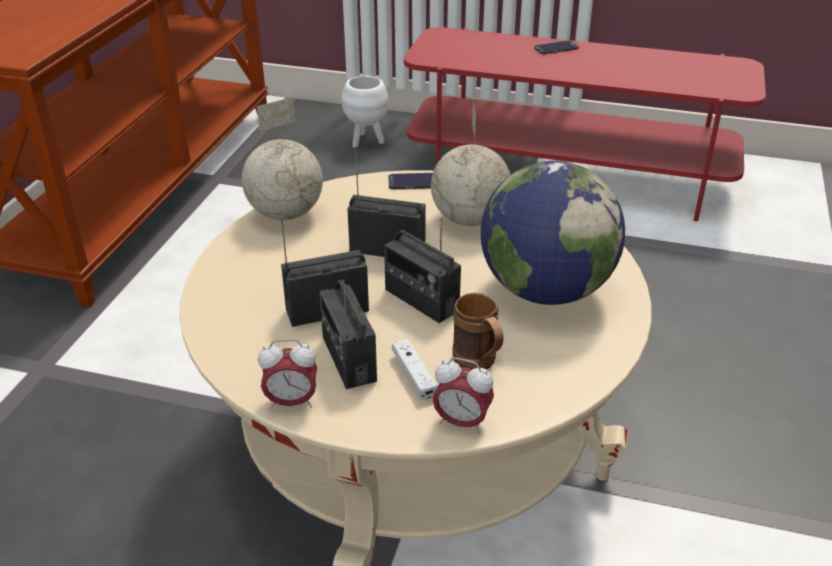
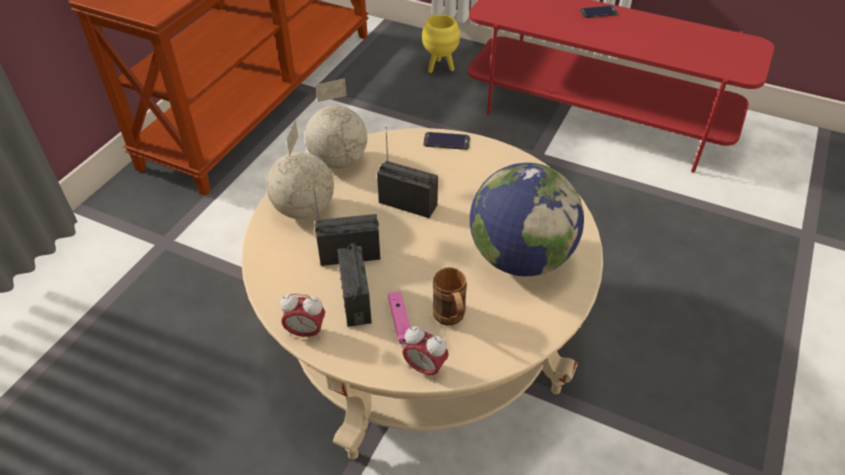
camera: 10 degrees right, 10 degrees up
(366, 141) = (440, 67): white planter -> yellow planter
(414, 375) = (400, 321): white game controller -> pink game controller
(421, 300) = (422, 254): radio -> none
(470, 219) = (479, 182): globe -> globe (305, 209)

